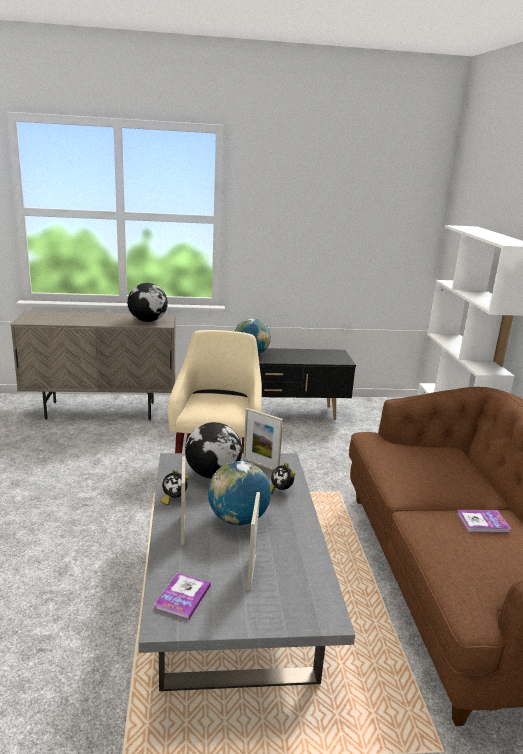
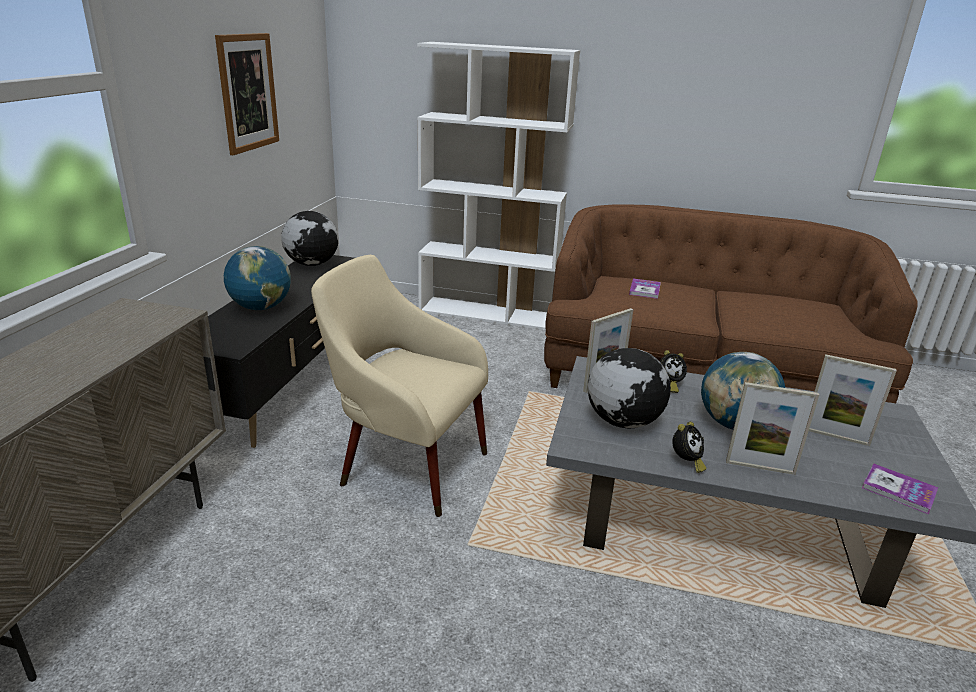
camera: 70 degrees left, 5 degrees up
(148, 321) = (132, 325): globe -> globe (312, 264)
(331, 241) = (248, 92): none -> picture
(482, 522) = (756, 302): book -> book (644, 290)

